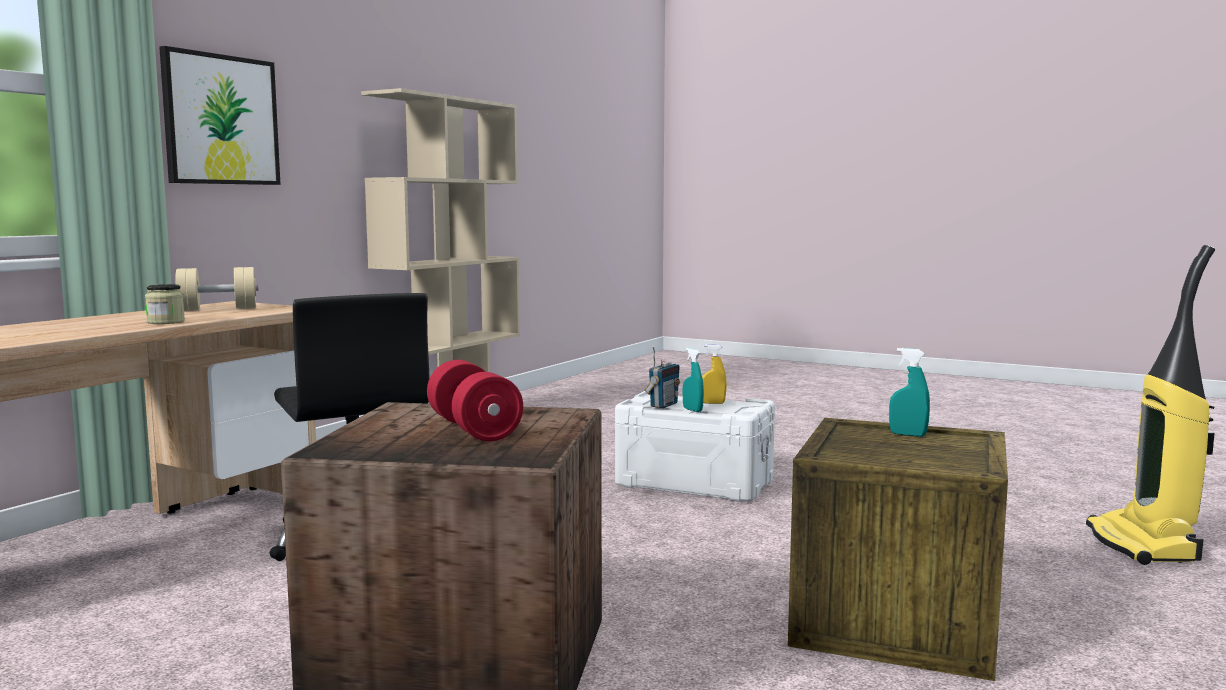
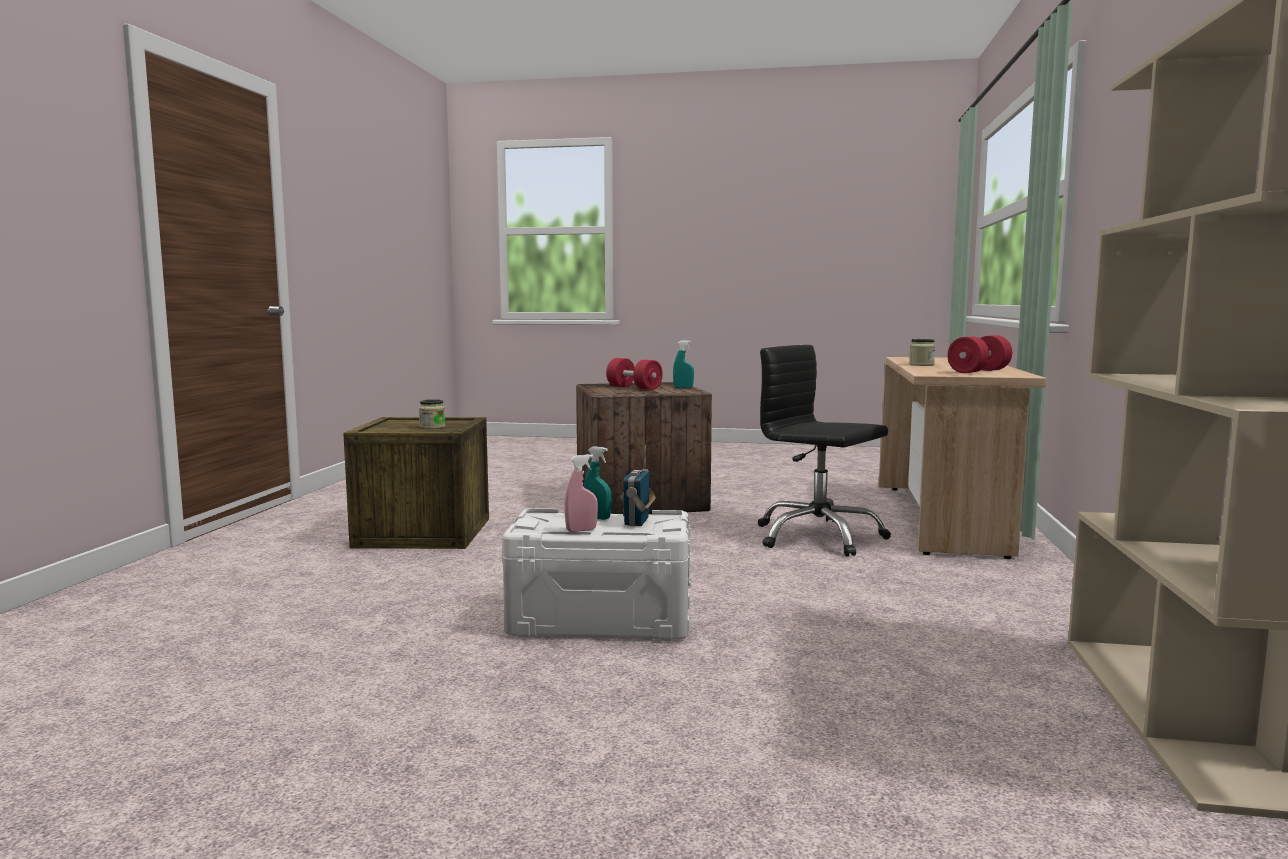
camera: 160 degrees right, 0 degrees up
(218, 308) = (979, 371): beige dumbbell -> red dumbbell
(221, 120) = (1112, 185): picture -> none
(712, 403) = (581, 530): yellow spray bottle -> pink spray bottle
(878, 440) = (432, 427): none -> jar
(908, 434) = (410, 430): turquoise spray bottle -> turquoise spray bottle (683, 388)
(1144, 545) = (149, 601): vacuum cleaner -> none

